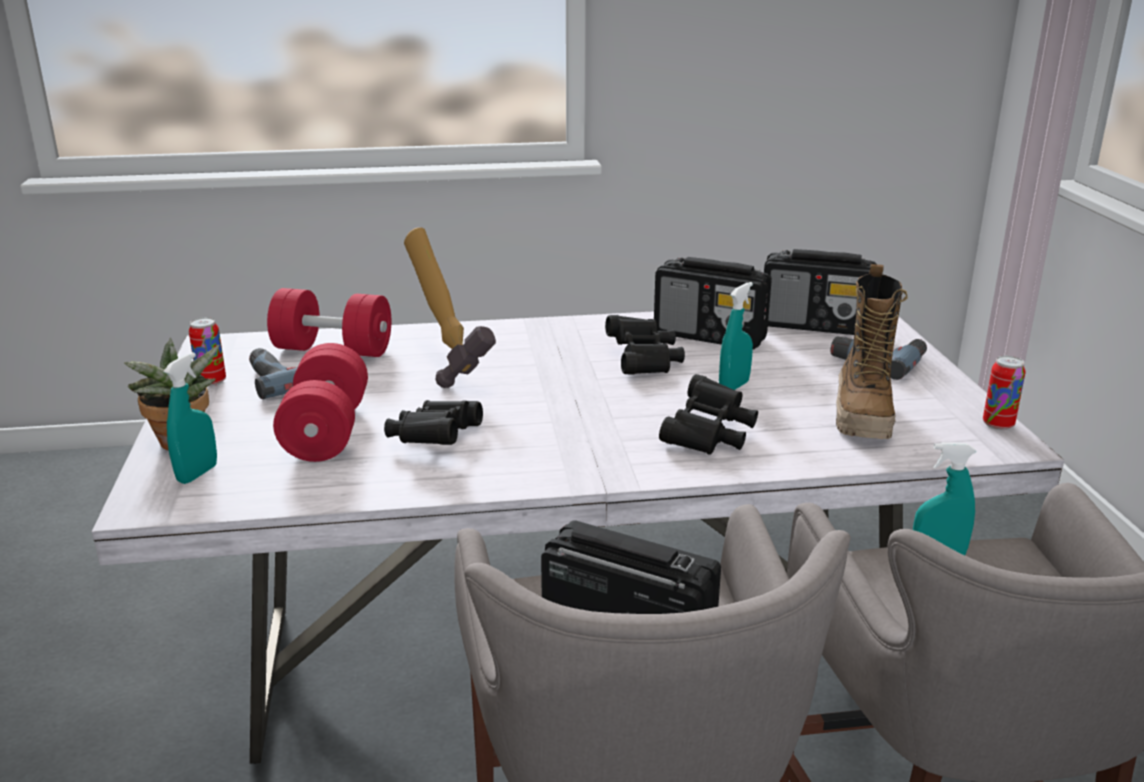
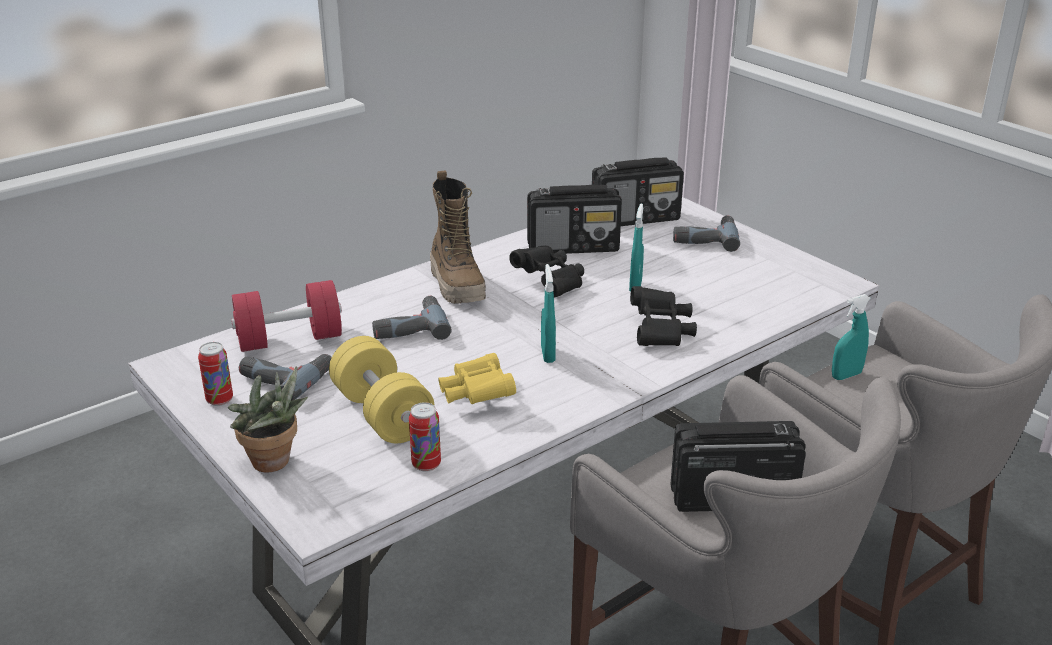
camera: 30 degrees left, 5 degrees up
(197, 474) = (324, 483): turquoise spray bottle -> turquoise spray bottle (548, 354)
(326, 432) = (382, 414): red dumbbell -> yellow dumbbell
(434, 441) = (476, 395): black binoculars -> yellow binoculars
(451, 366) = (409, 327): hammer -> power drill
(863, 416) = (740, 287): boot -> boot (457, 285)
(998, 425) = (822, 270): can -> can (426, 464)

